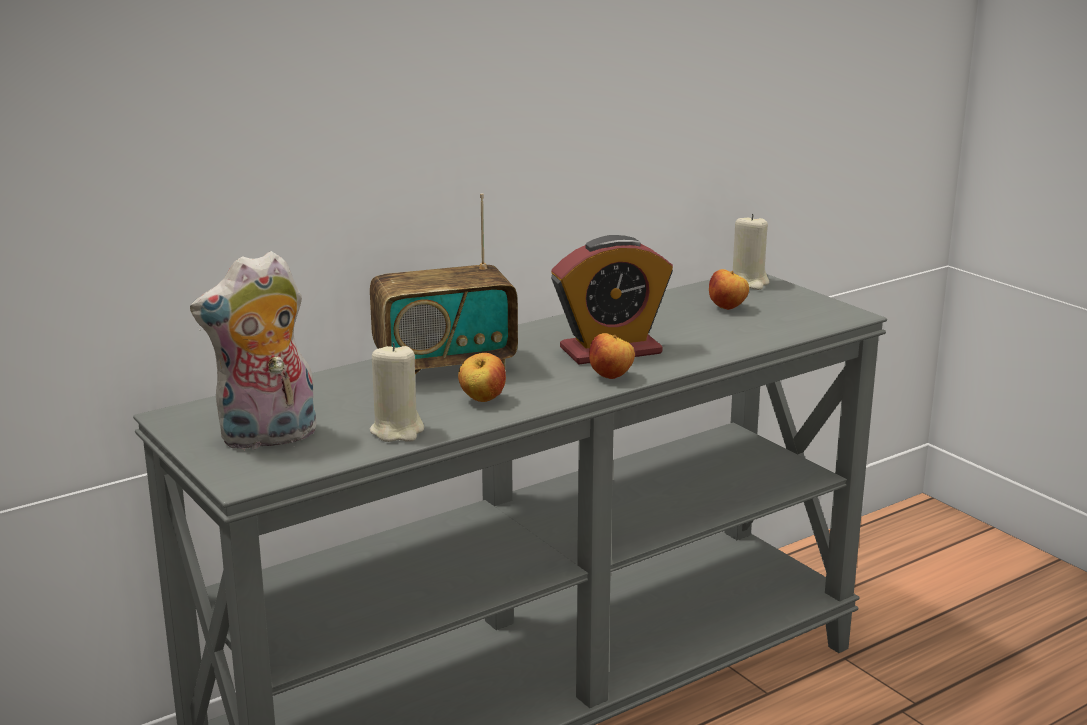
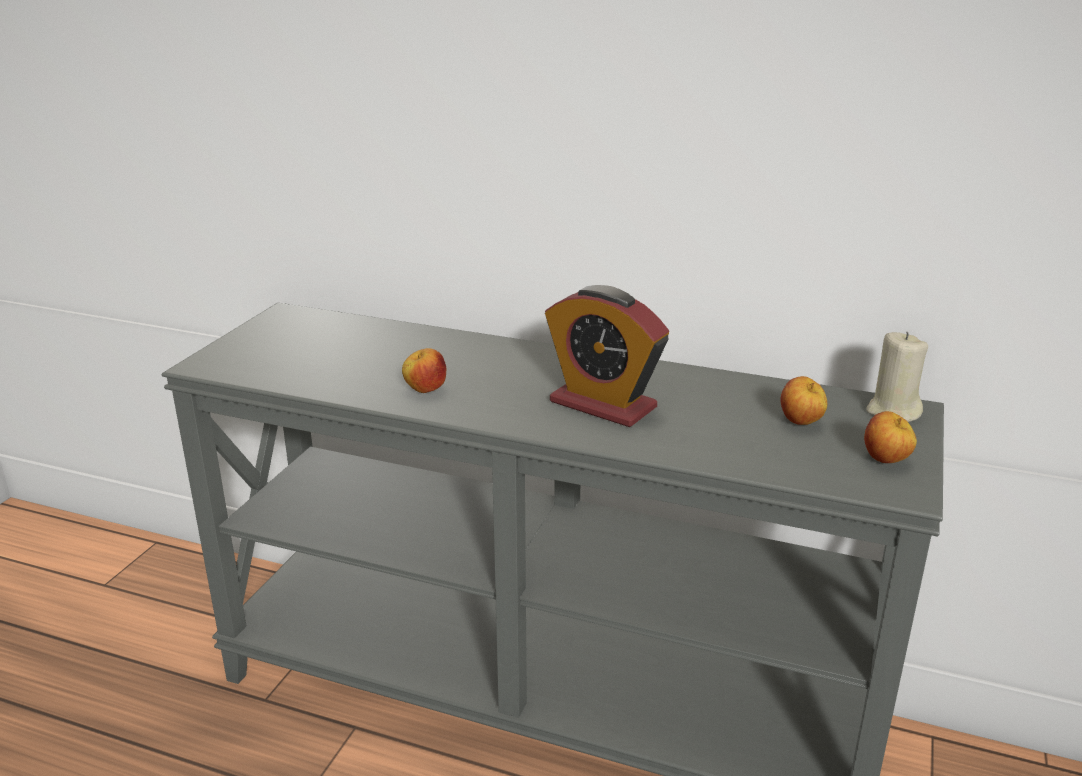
camera: 55 degrees right, 5 degrees up
(267, 438) = (274, 348): plush toy -> none
(397, 431) = (331, 382): beige candle -> none
(444, 367) = (475, 357): radio -> none
(611, 377) = (542, 424): apple -> apple (886, 461)

